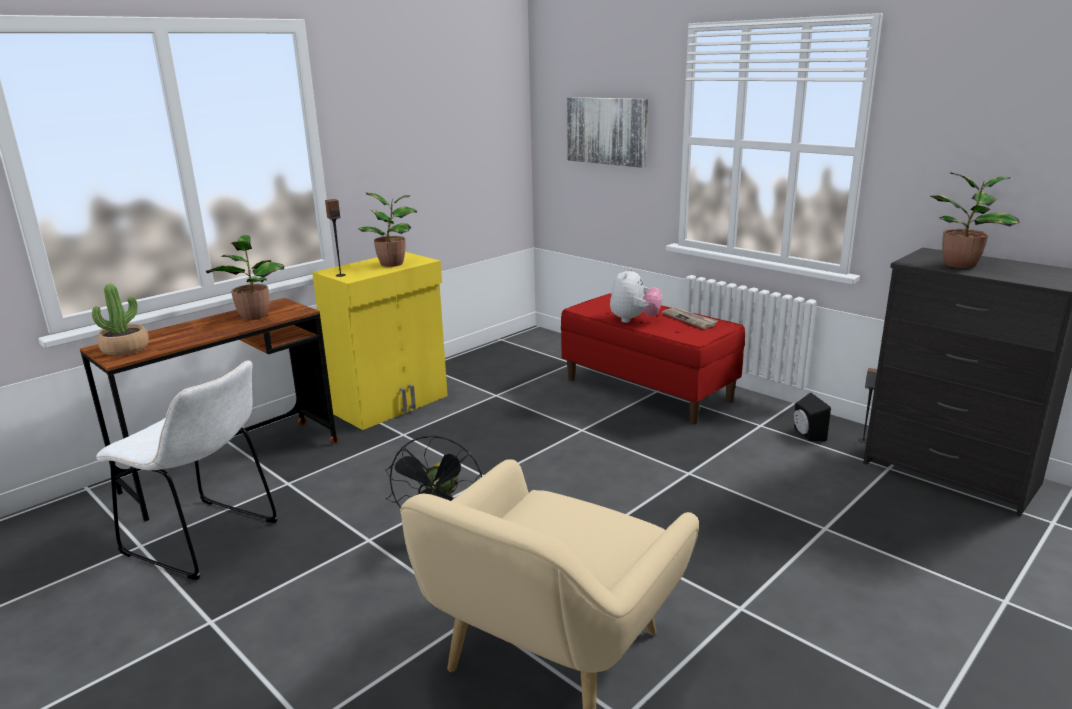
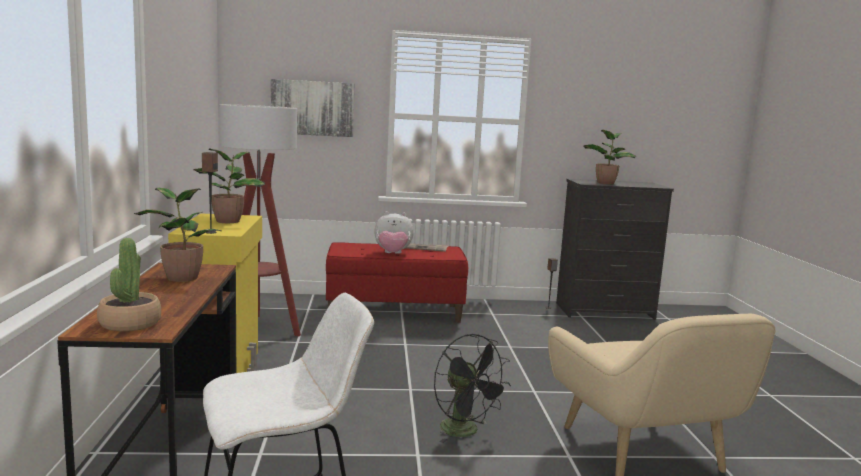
camera: 50 degrees left, 10 degrees down
(490, 373) = (258, 329): none -> floor lamp
(634, 320) = (392, 254): plush toy -> plush toy turned 120 degrees clockwise
(806, 434) = (520, 311): black speaker -> none

